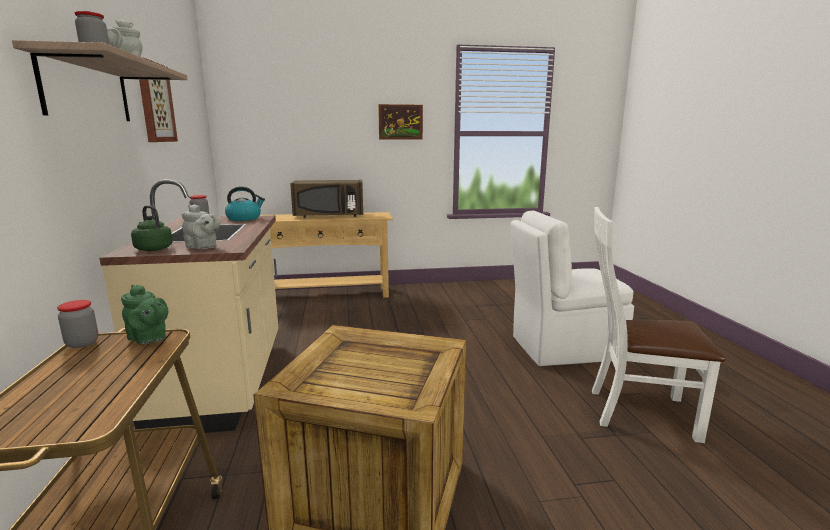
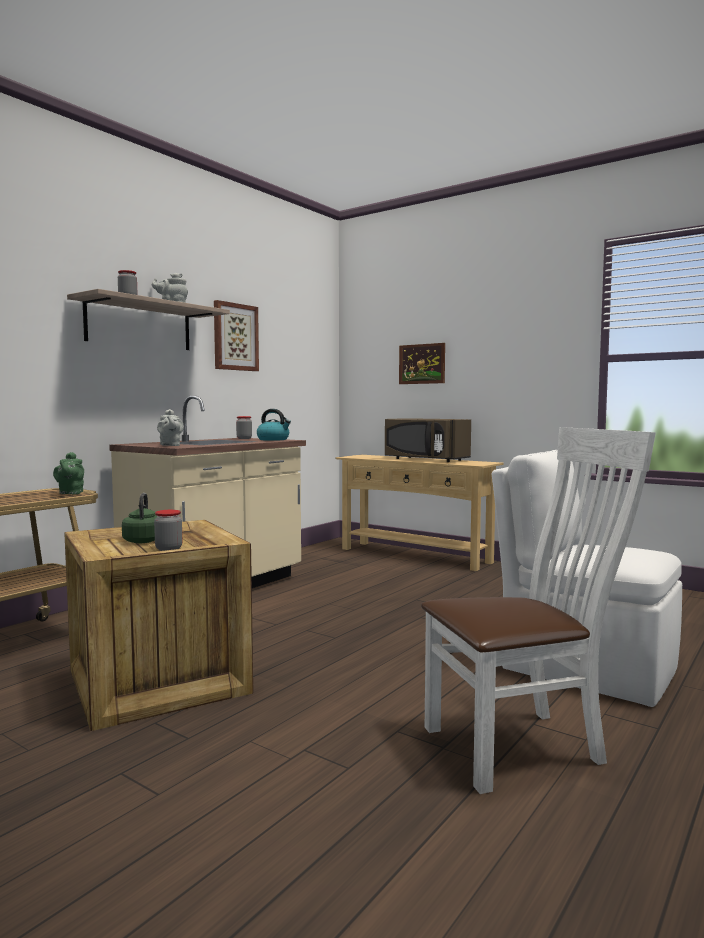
camera: 45 degrees right, 10 degrees down
(82, 343) = (47, 489): jar -> jar (168, 549)
(153, 248) = (146, 444): green kettle -> green kettle (143, 540)
(400, 122) = (525, 347): picture -> picture (422, 364)
(634, 411) = (523, 745): white chair -> white chair turned 105 degrees clockwise

